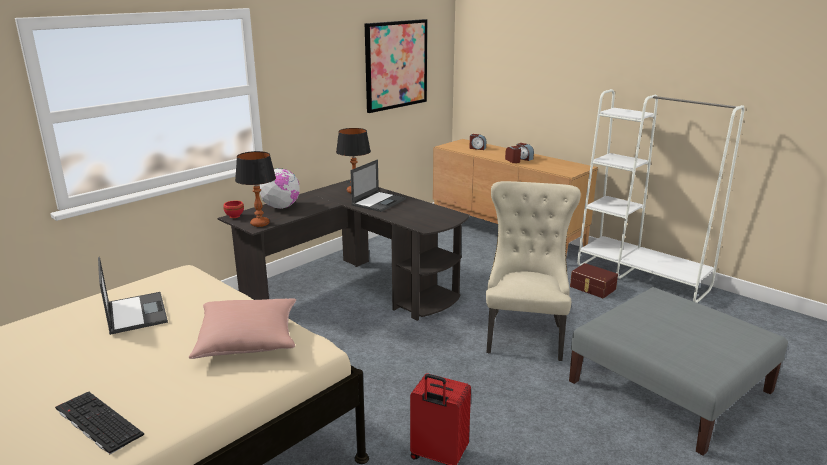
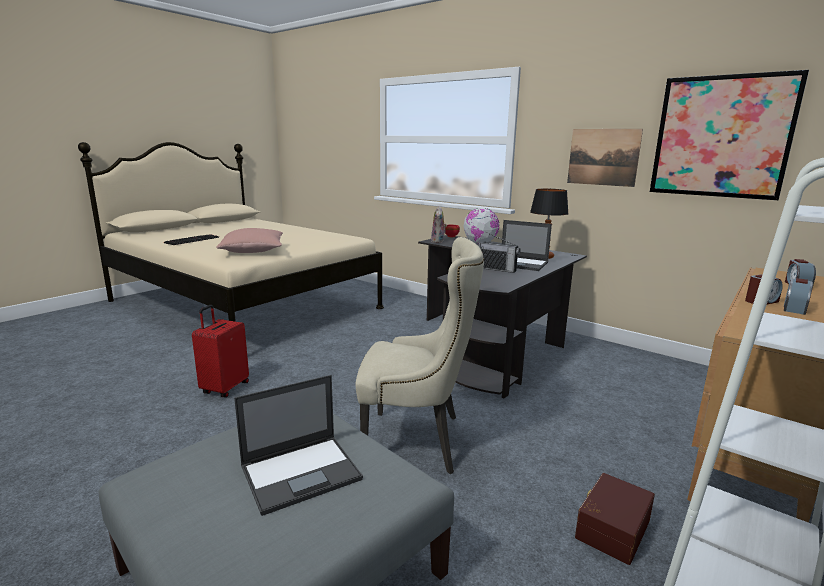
camera: 85 degrees right, 5 degrees down
(136, 313) = (299, 236): laptop -> laptop (302, 472)
(259, 224) = (438, 241): table lamp -> plush toy
(333, 91) = (603, 157): none -> picture
(398, 211) = (497, 269): none -> radio

